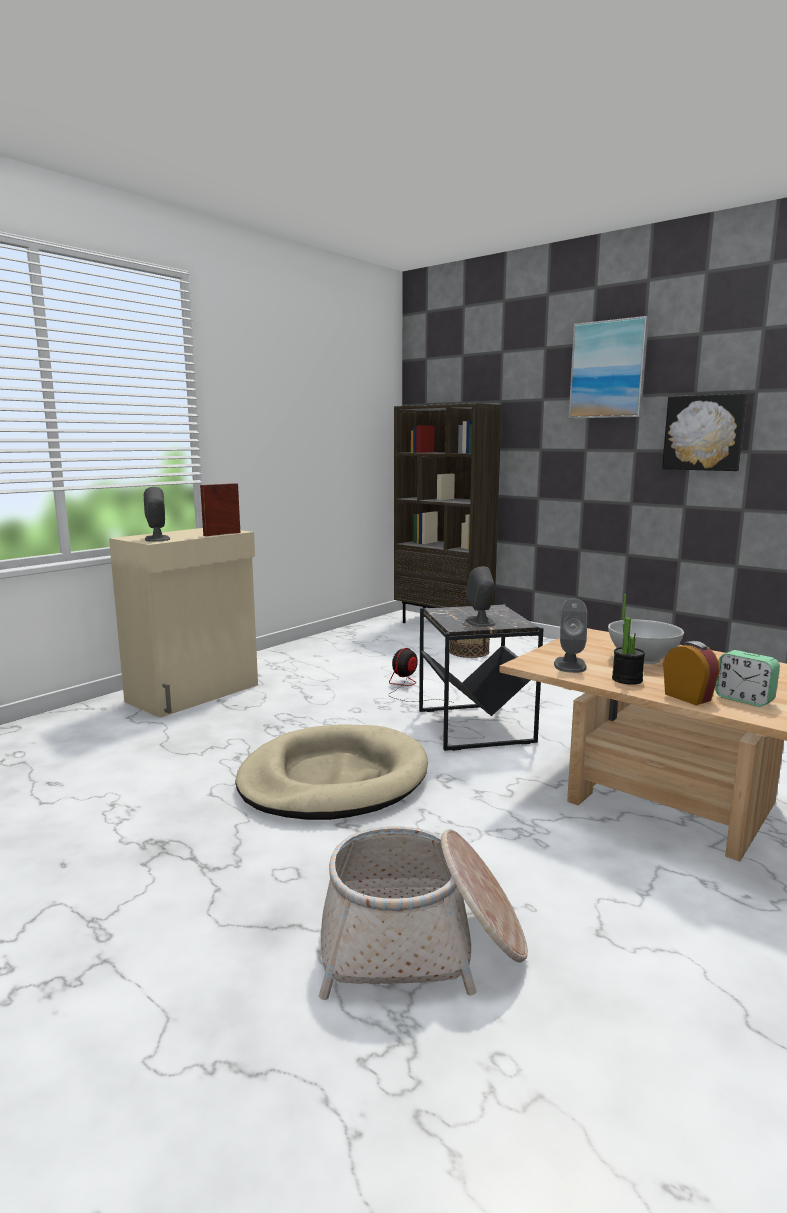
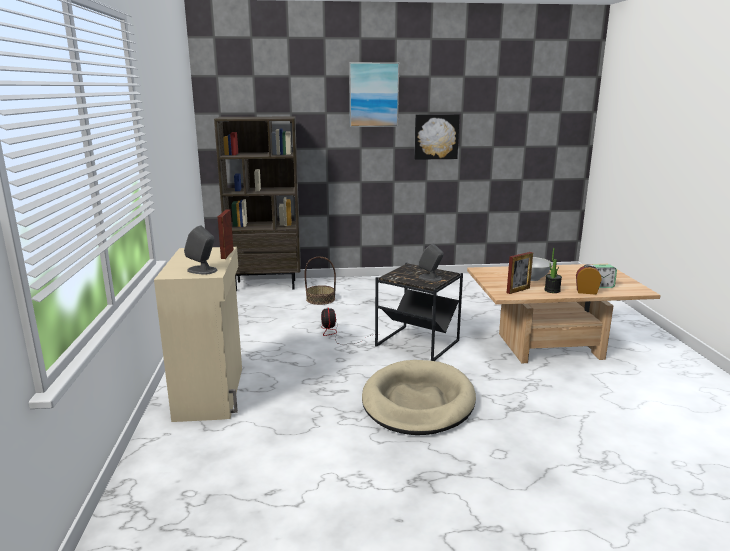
camera: 45 degrees left, 5 degrees up
(421, 944) = (593, 446): basket -> none
(570, 665) = (518, 290): grey speaker -> picture frame

